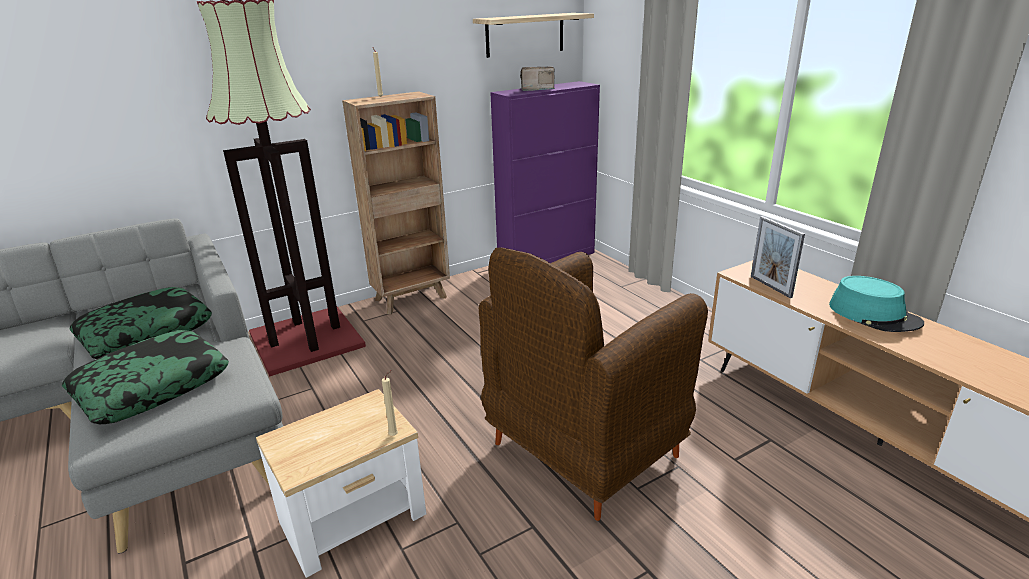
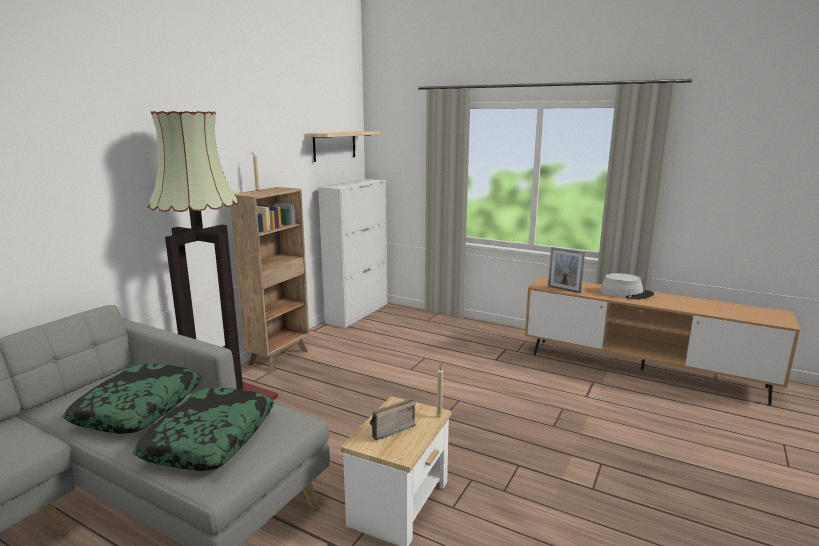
camera: 30 degrees left, 10 degrees down
(536, 89) = (349, 184): radio -> radio (389, 429)
(547, 259) = (358, 313): purple cabinet -> white cabinet
(582, 452) = (503, 417): brown armchair -> none
(874, 315) = (626, 293): turquoise hat -> grey hat

